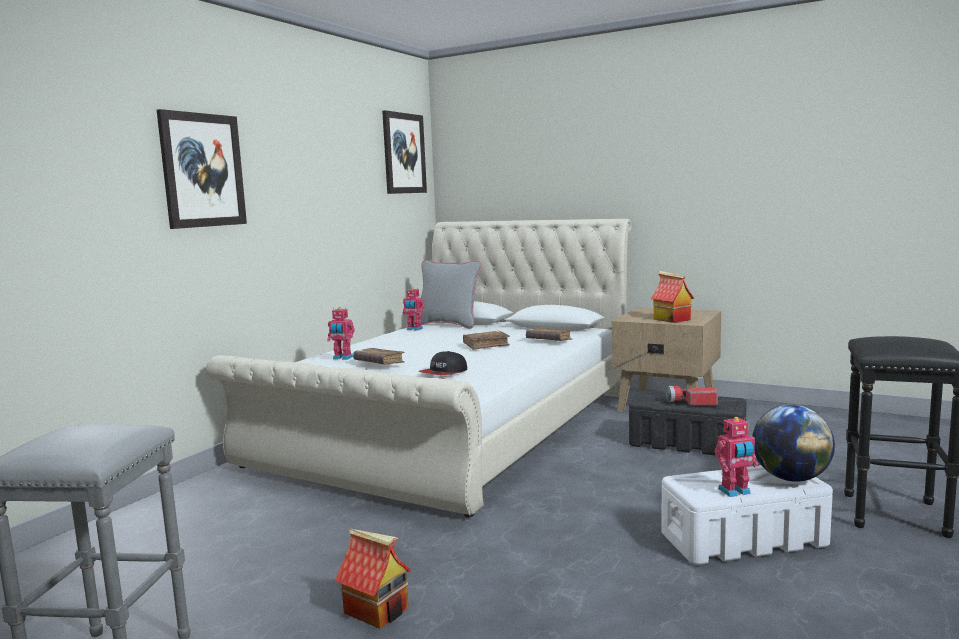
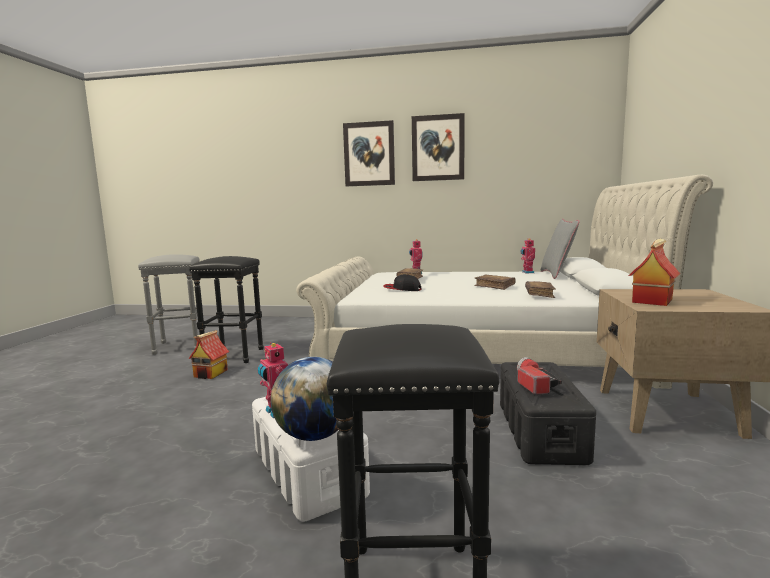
camera: 70 degrees right, 0 degrees up
(288, 587) = (235, 355): none -> black stool
(404, 153) = (574, 127): picture -> picture (438, 148)

